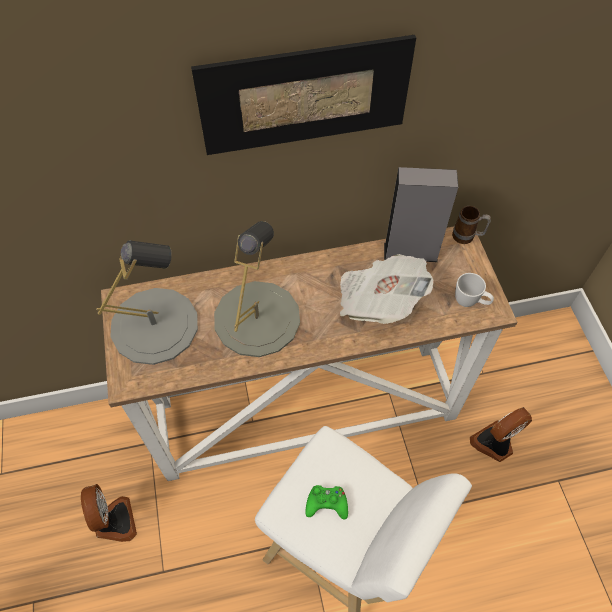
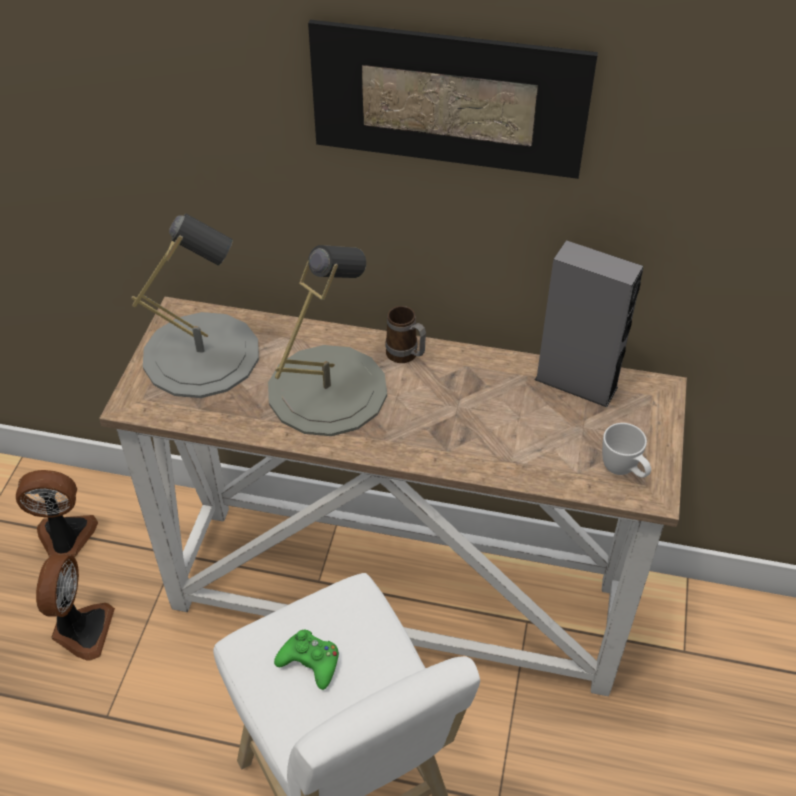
camera: 25 degrees right, 10 degrees down
(378, 300) = (497, 424): newspaper -> none
(467, 237) = (668, 392): mug -> mug (406, 356)
(494, 443) = (652, 755): fan -> fan (65, 538)

